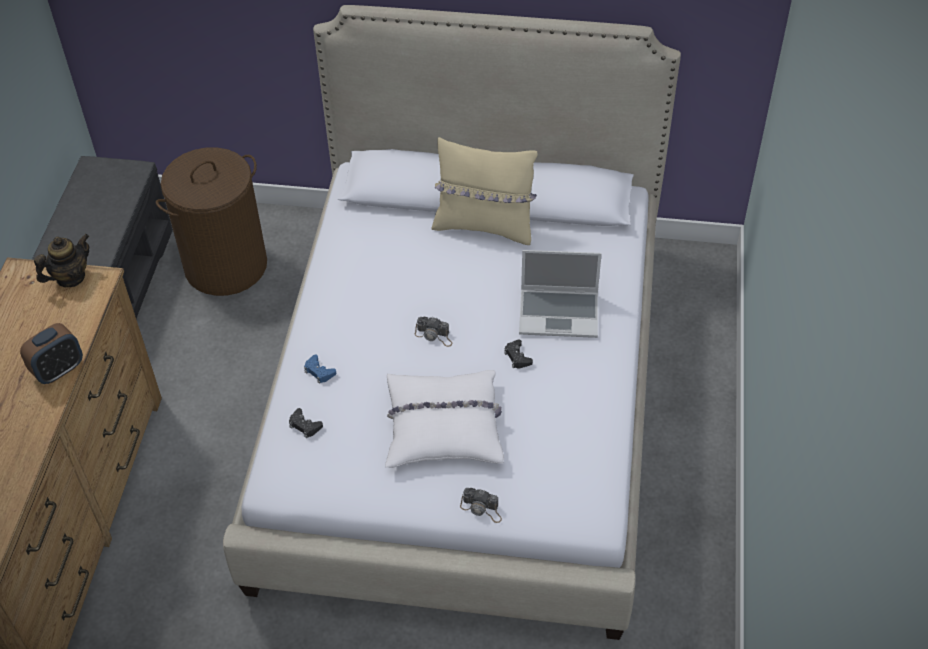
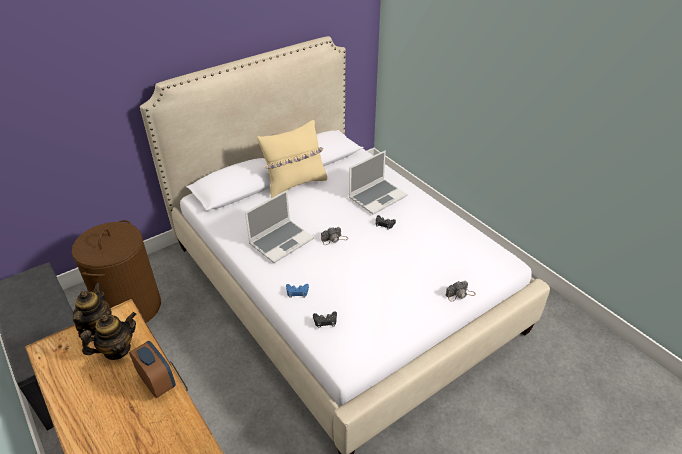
camera: 45 degrees left, 10 degrees down
(58, 370) = (157, 383): alarm clock -> alarm clock turned 45 degrees counterclockwise
(62, 314) = (117, 350): none -> teapot
(375, 297) = (281, 241): none -> laptop
(444, 426) = (393, 273): white pillow -> none

